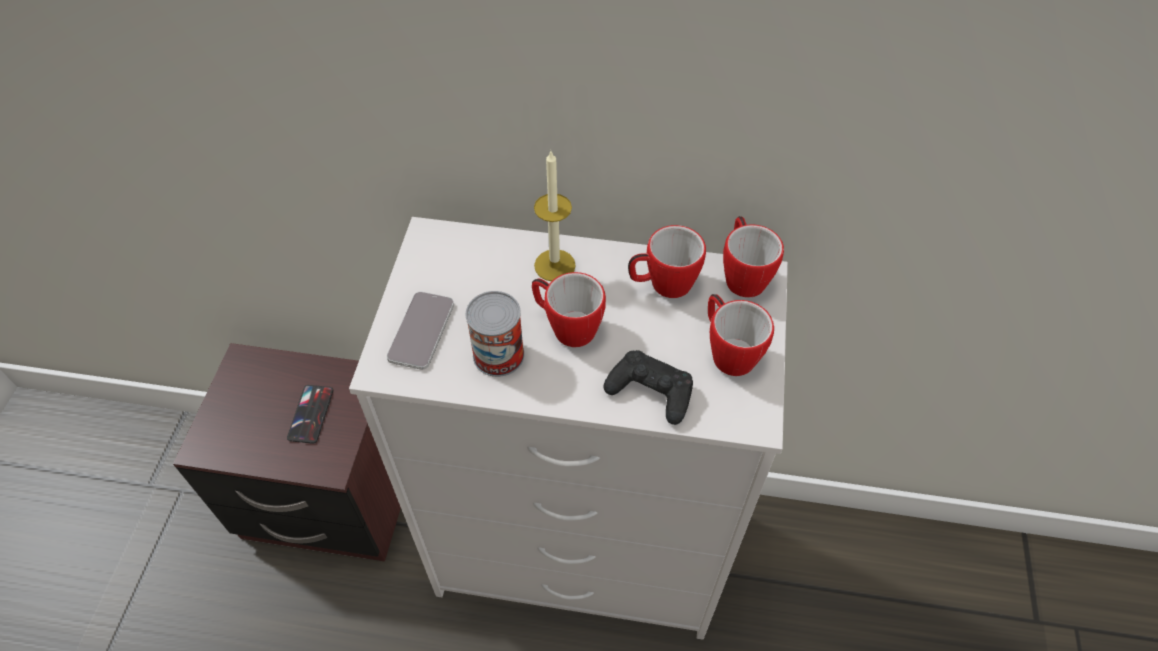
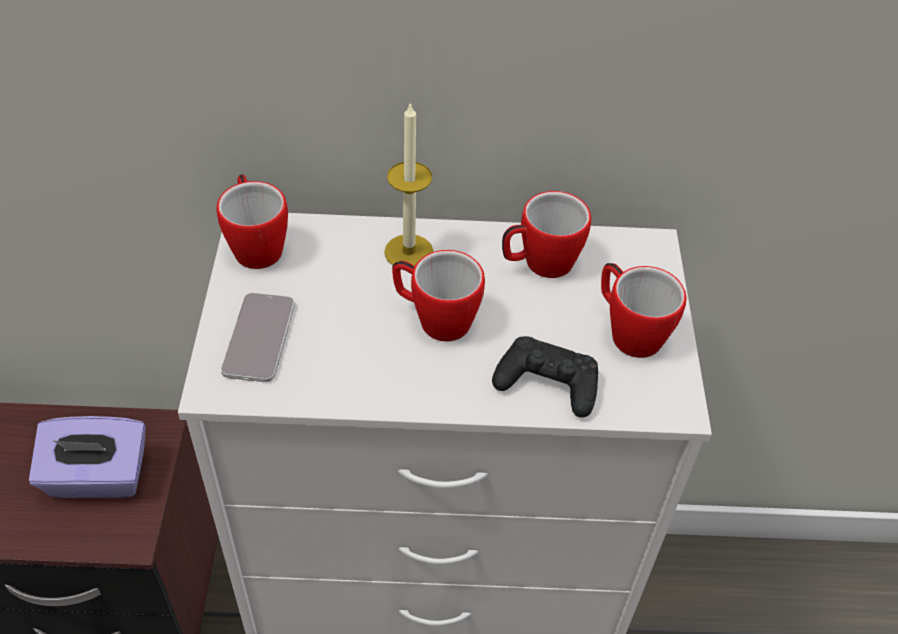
camera: 10 degrees left, 5 degrees down
(311, 414) = (97, 478): phone -> purple tissue box
(498, 355) = (358, 357): can -> none
(742, 275) = (629, 247): mug -> mug (256, 244)

